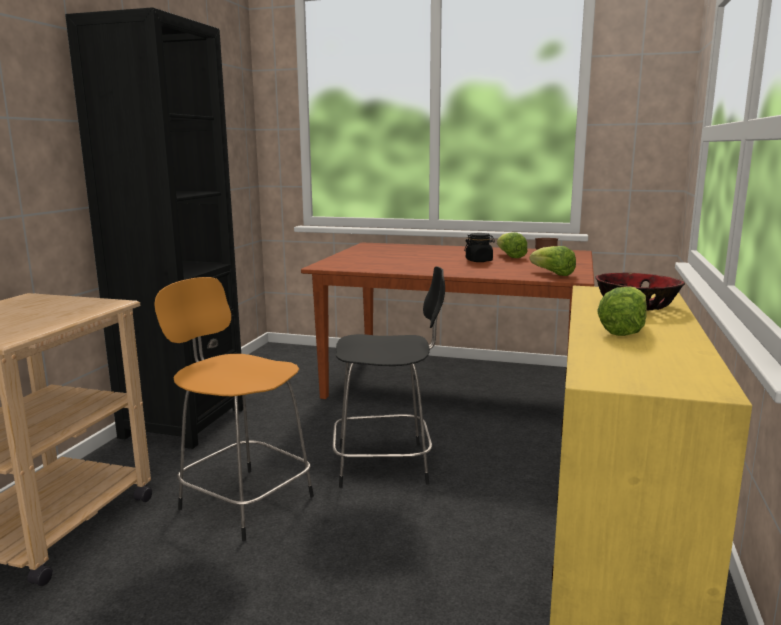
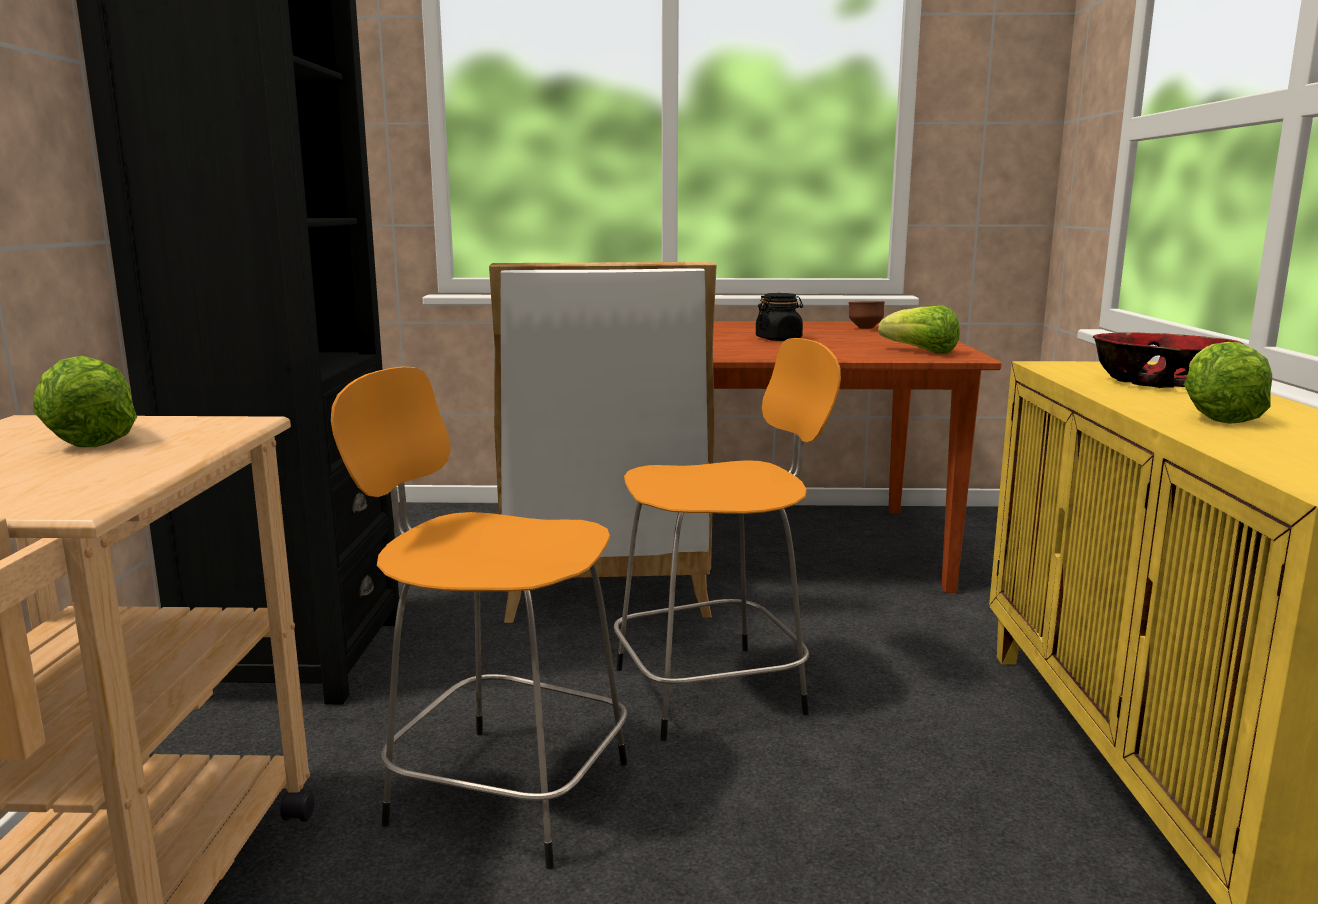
camera: 15 degrees left, 0 degrees up
(365, 399) = (606, 582): none -> white chair
(386, 464) = (715, 689): black stool -> orange stool
(510, 256) = (815, 332): lettuce -> lettuce (90, 439)

